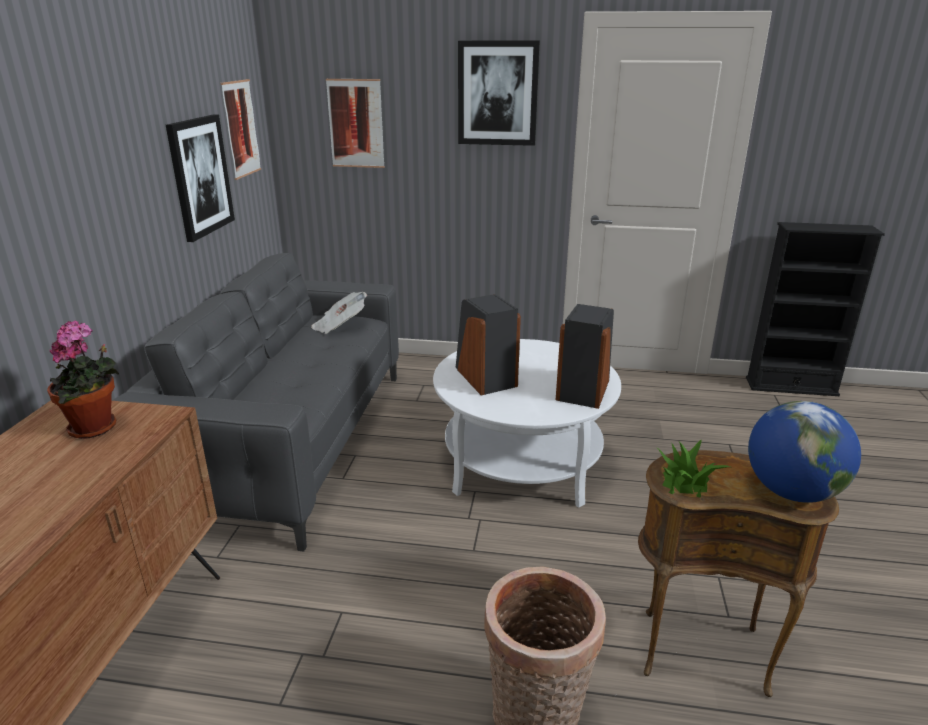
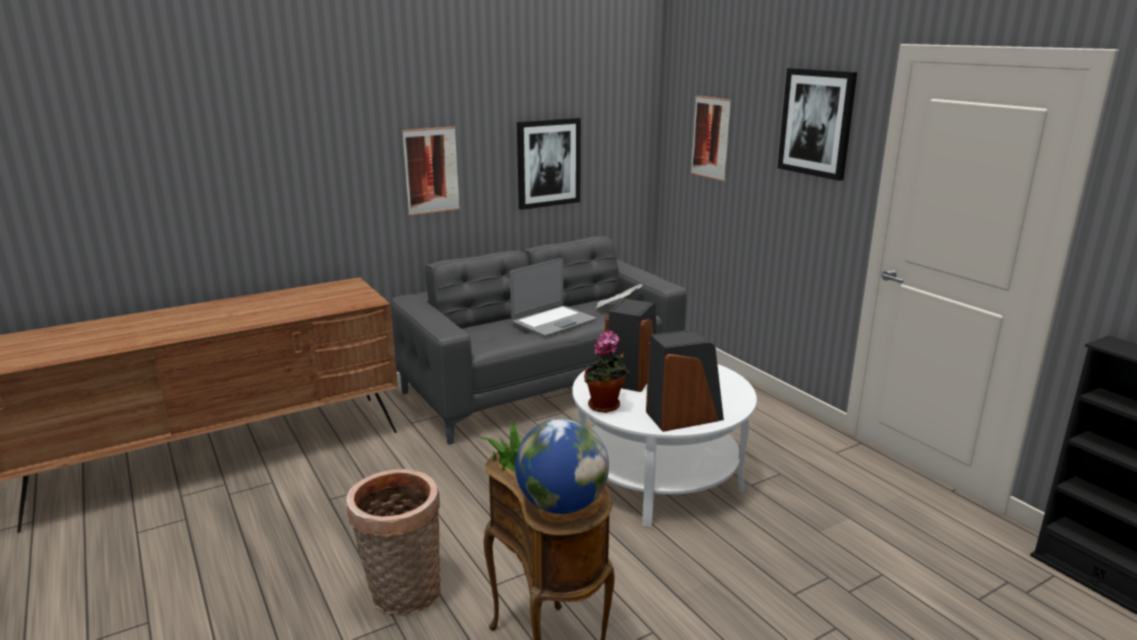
camera: 50 degrees right, 5 degrees down
(97, 428) = (342, 296): potted plant -> potted plant (606, 407)
(241, 129) = (614, 131): picture -> picture (431, 170)
(310, 361) = (553, 322): none -> laptop

